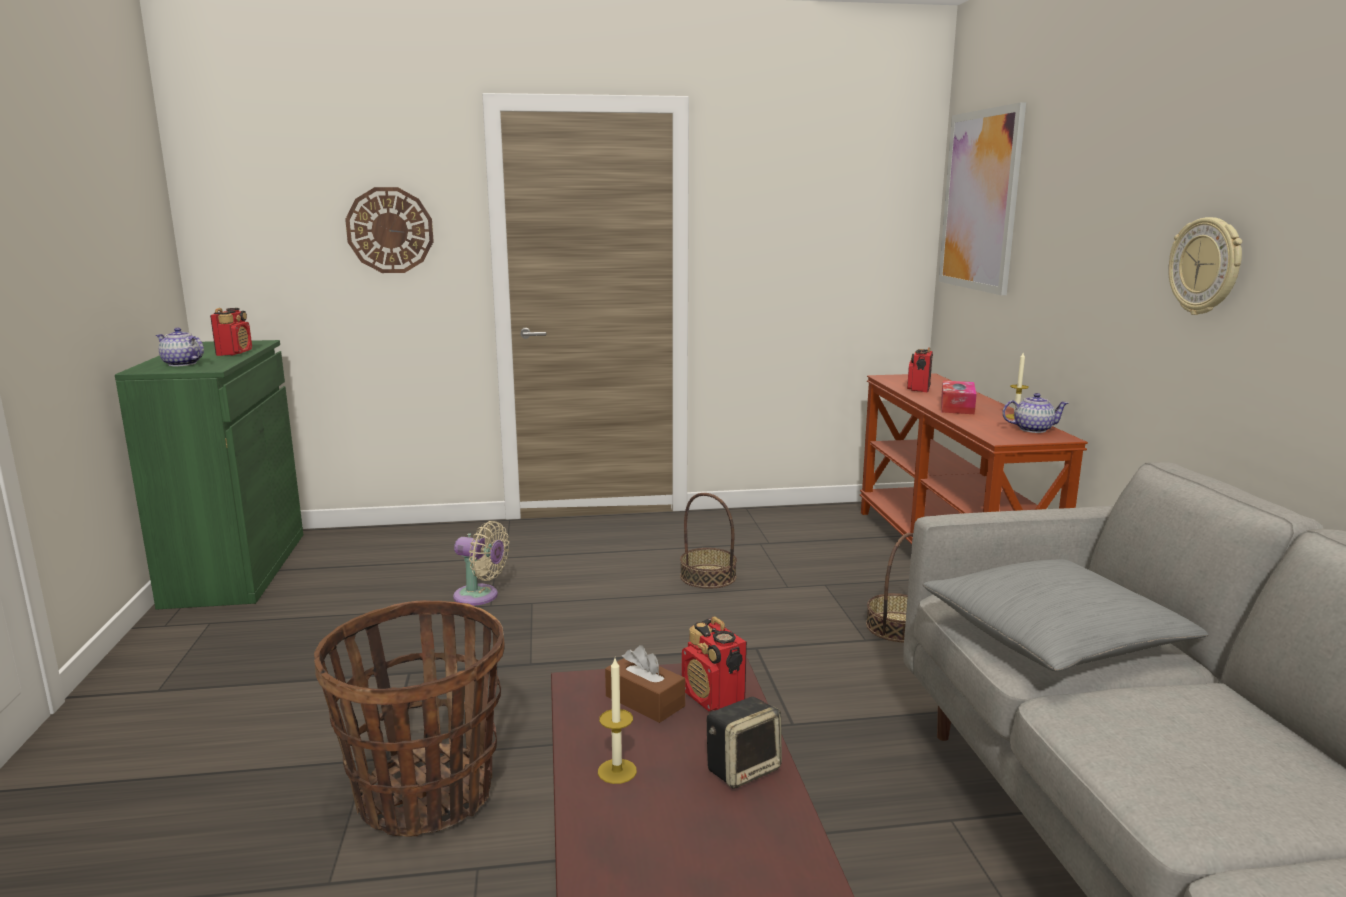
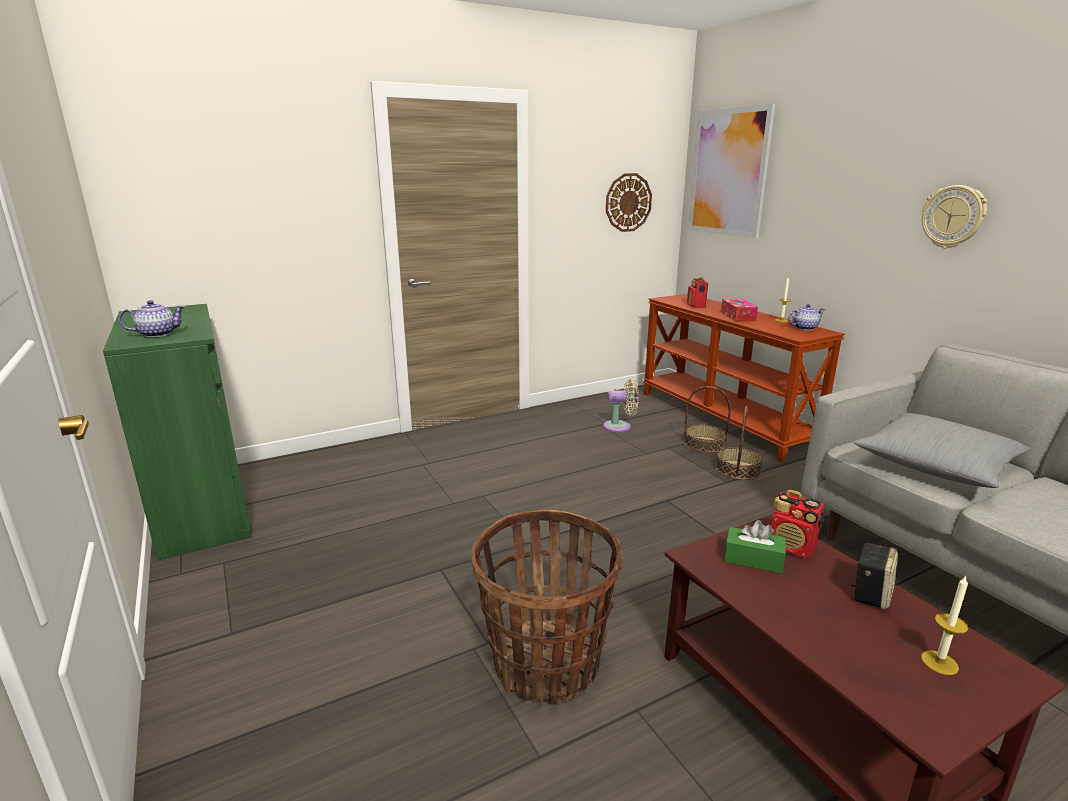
camera: 20 degrees left, 5 degrees up
(182, 364) = (157, 334): teapot -> teapot turned 150 degrees clockwise
(234, 353) = (189, 319): radio -> none
(390, 230) = (297, 201): wall clock -> wall clock (628, 202)
(480, 596) = (439, 497): beige fan -> beige fan (620, 427)
(617, 771) = (800, 617): candle -> candle (939, 662)
(645, 701) = (753, 559): brown tissue box -> green tissue box
(708, 576) = (589, 454): basket -> basket (704, 444)

